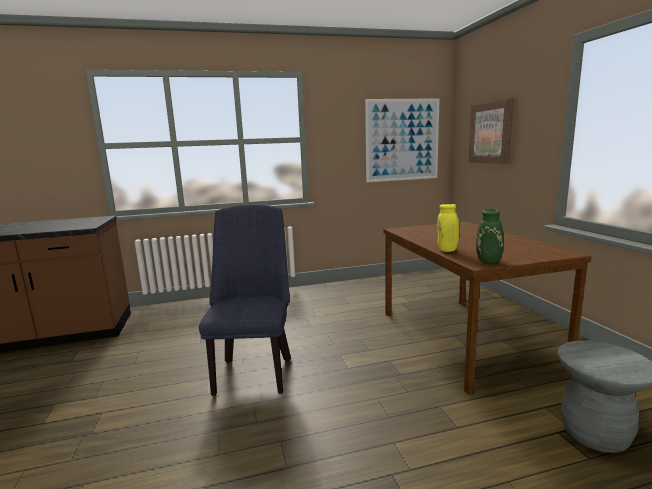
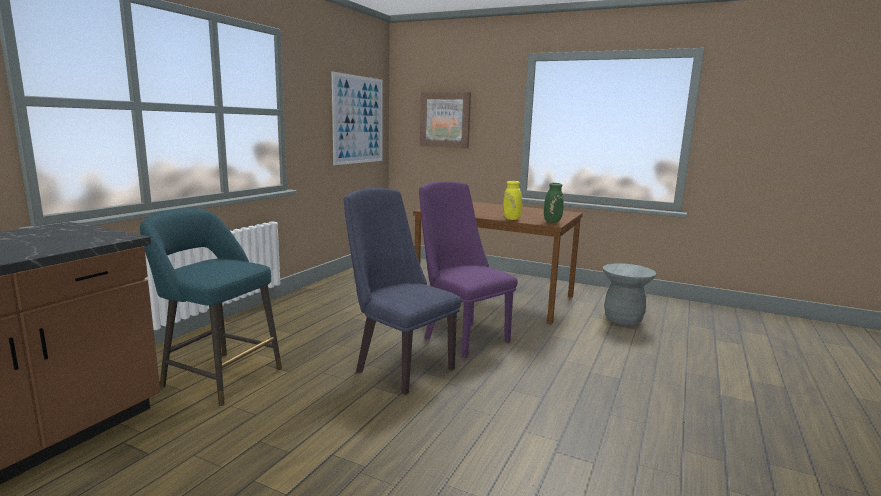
camera: 50 degrees left, 0 degrees up
(170, 330) = (218, 377): none -> turquoise stool
(348, 367) = (461, 337): none -> purple chair

